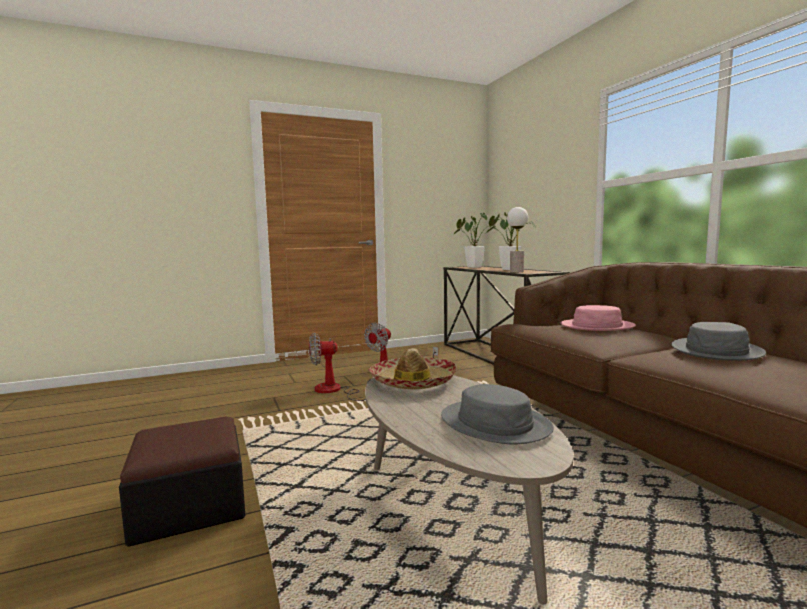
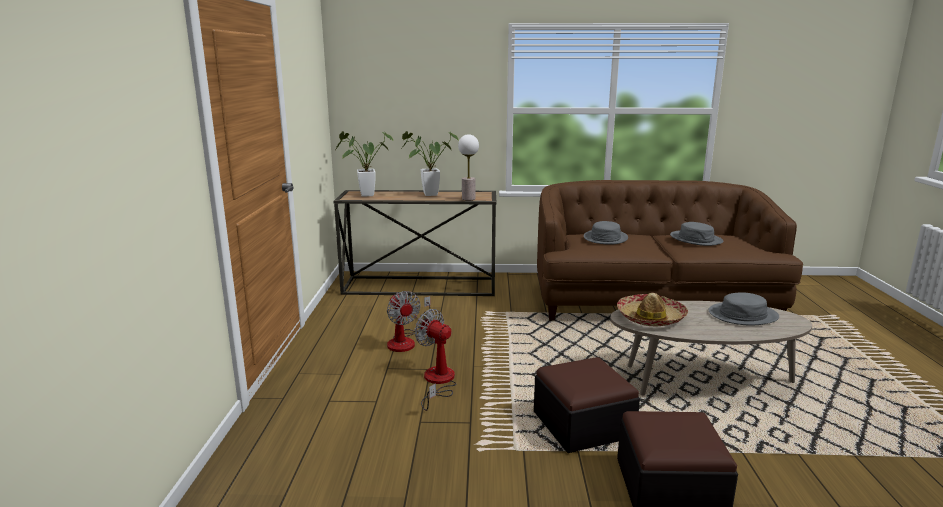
camera: 65 degrees left, 10 degrees up
(296, 448) = (583, 424): none -> ottoman
(334, 391) = (437, 382): fan -> fan turned 120 degrees clockwise
(596, 326) = (605, 238): pink hat -> grey hat

